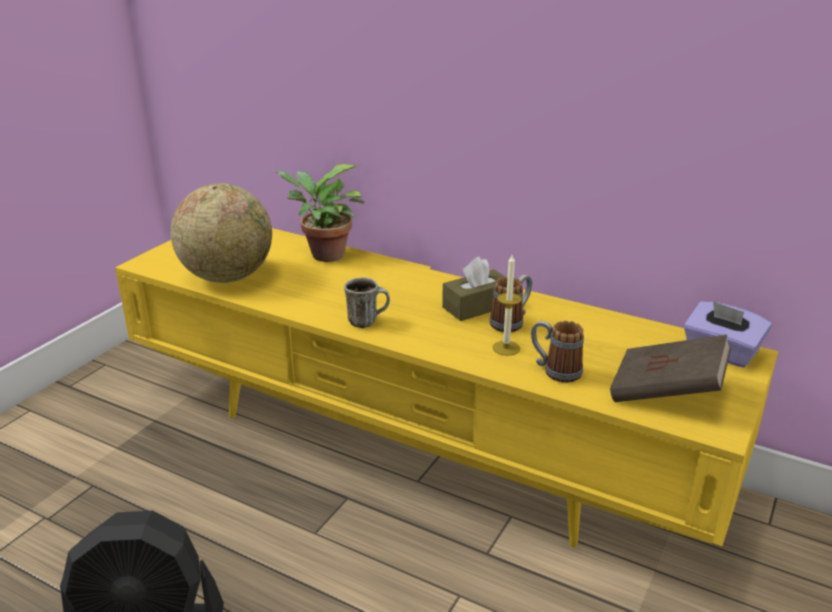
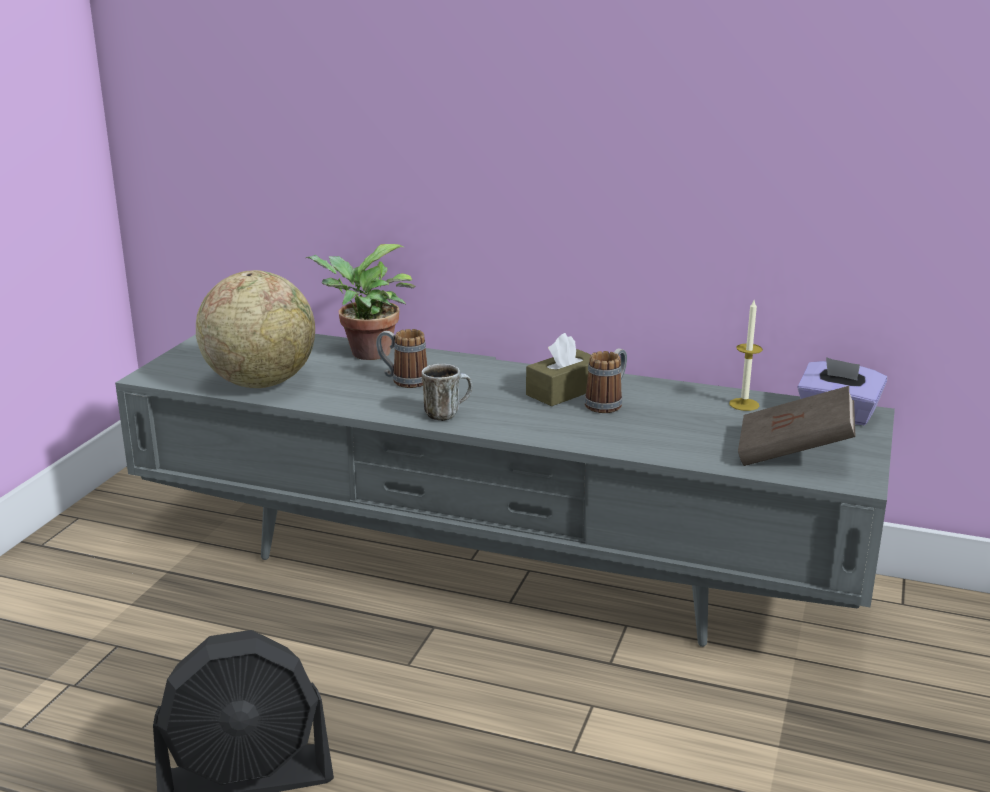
camera: 10 degrees left, 5 degrees down
(417, 439) = (496, 561): yellow tv stand -> grey tv stand
(506, 348) = (611, 427): candle -> candle (744, 404)
(555, 371) = (671, 443): mug -> mug (403, 380)

